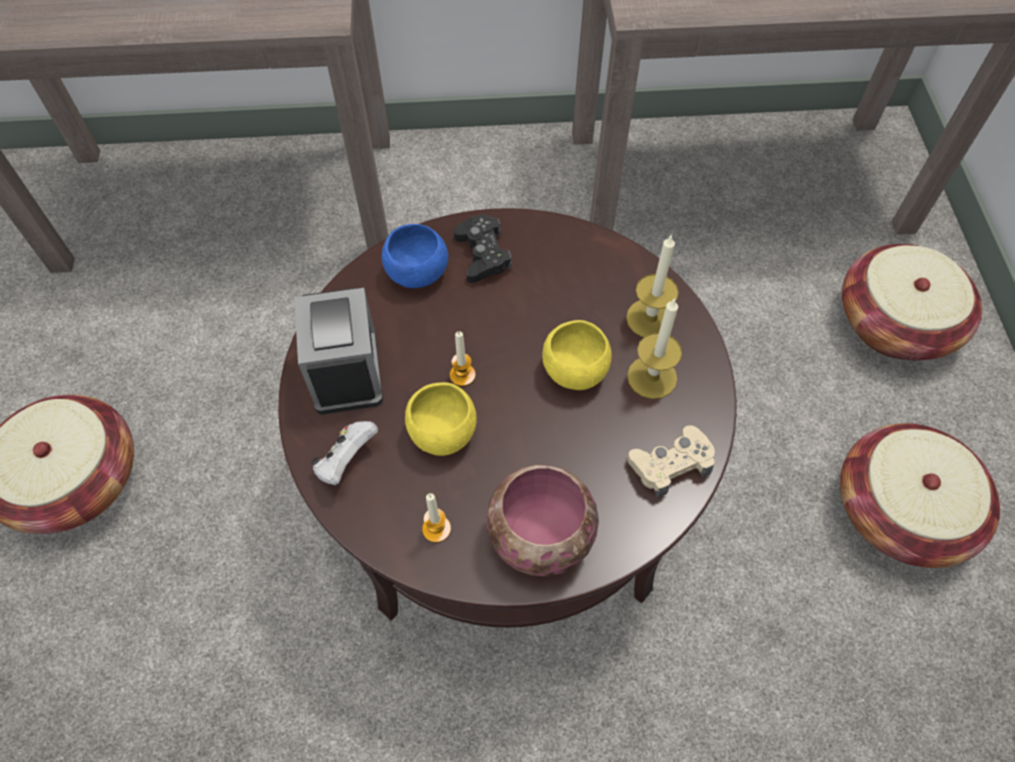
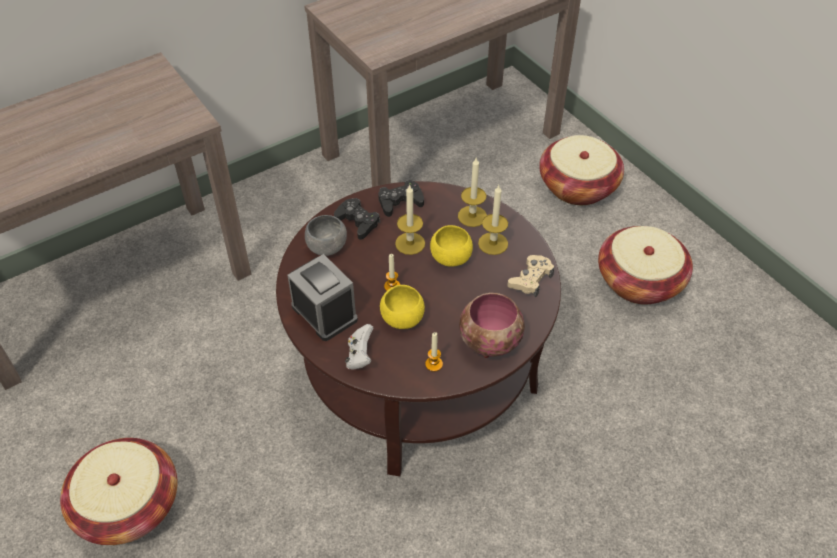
camera: 30 degrees left, 10 degrees down
(417, 272) = (326, 247): blue bowl -> grey bowl
(532, 320) = (410, 243): none -> candle
(561, 250) = (400, 202): none -> black game controller

